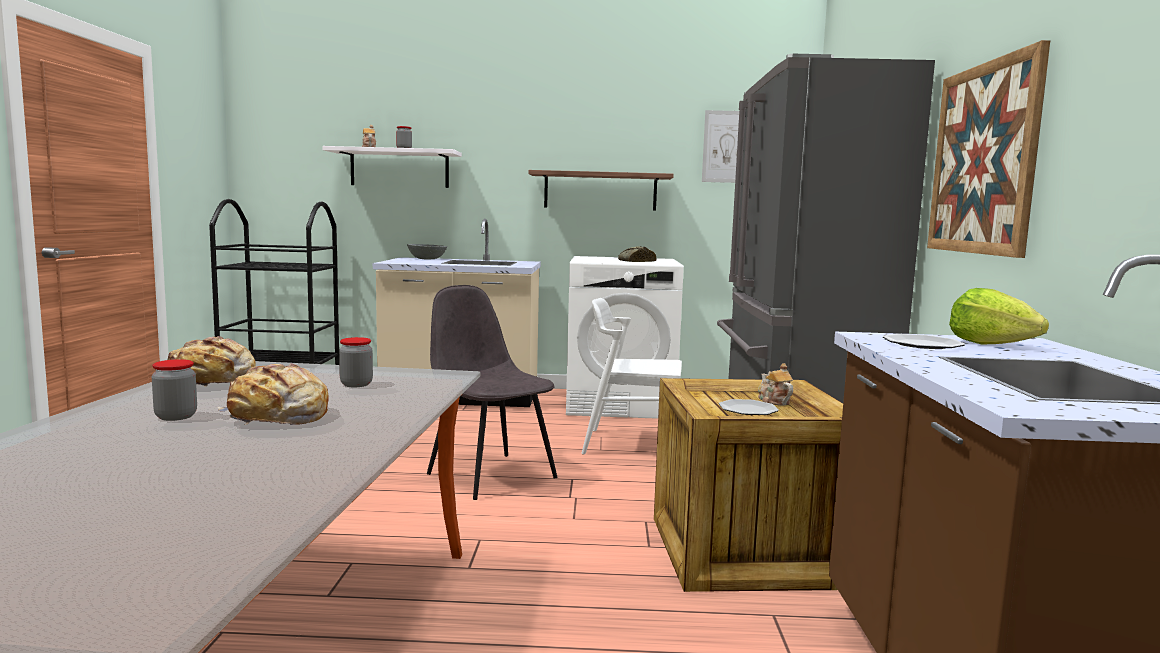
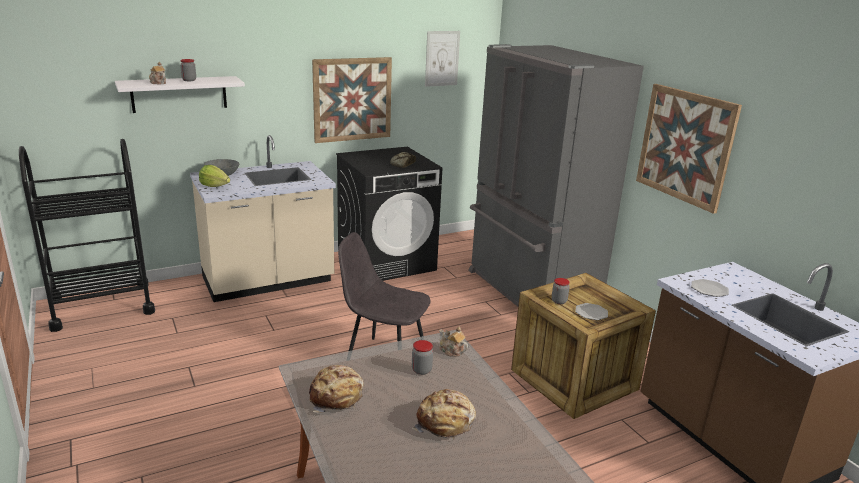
camera: 30 degrees left, 15 degrees up
(176, 416) = (394, 443): jar -> jar (559, 301)
(600, 191) = (352, 99): shelf -> picture
(620, 404) = (387, 262): white washing machine -> black washing machine
(631, 445) = (436, 305): white chair -> none
(773, 401) = (591, 298): teapot -> teapot (451, 351)
(990, 344) = (727, 279): lettuce -> lettuce (214, 186)

